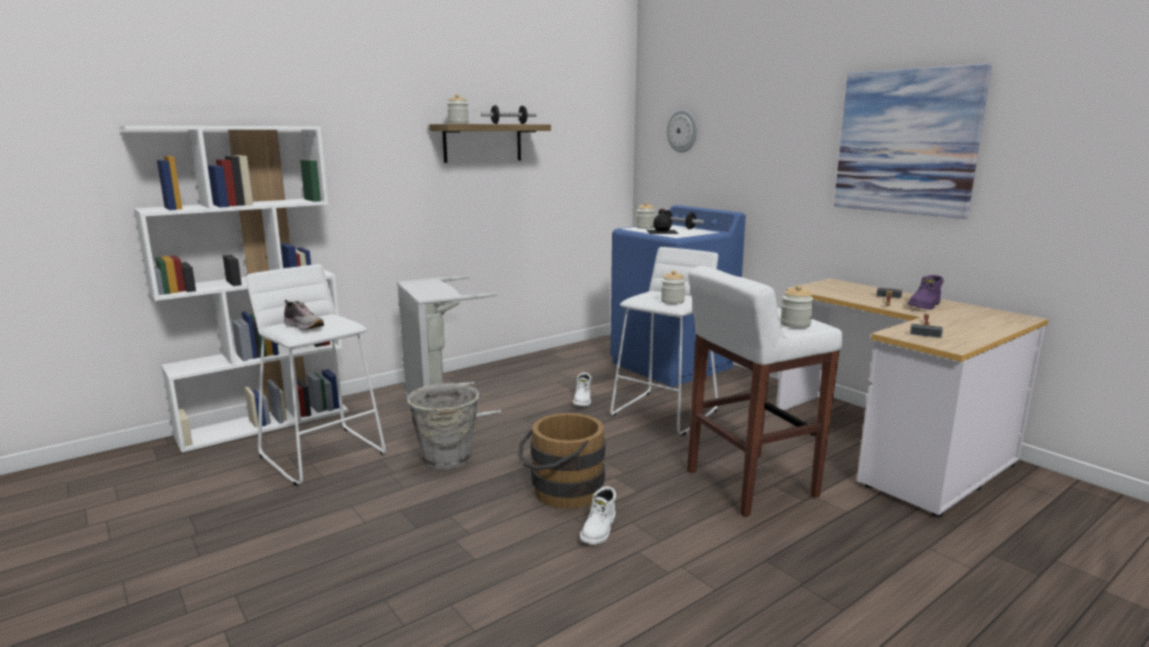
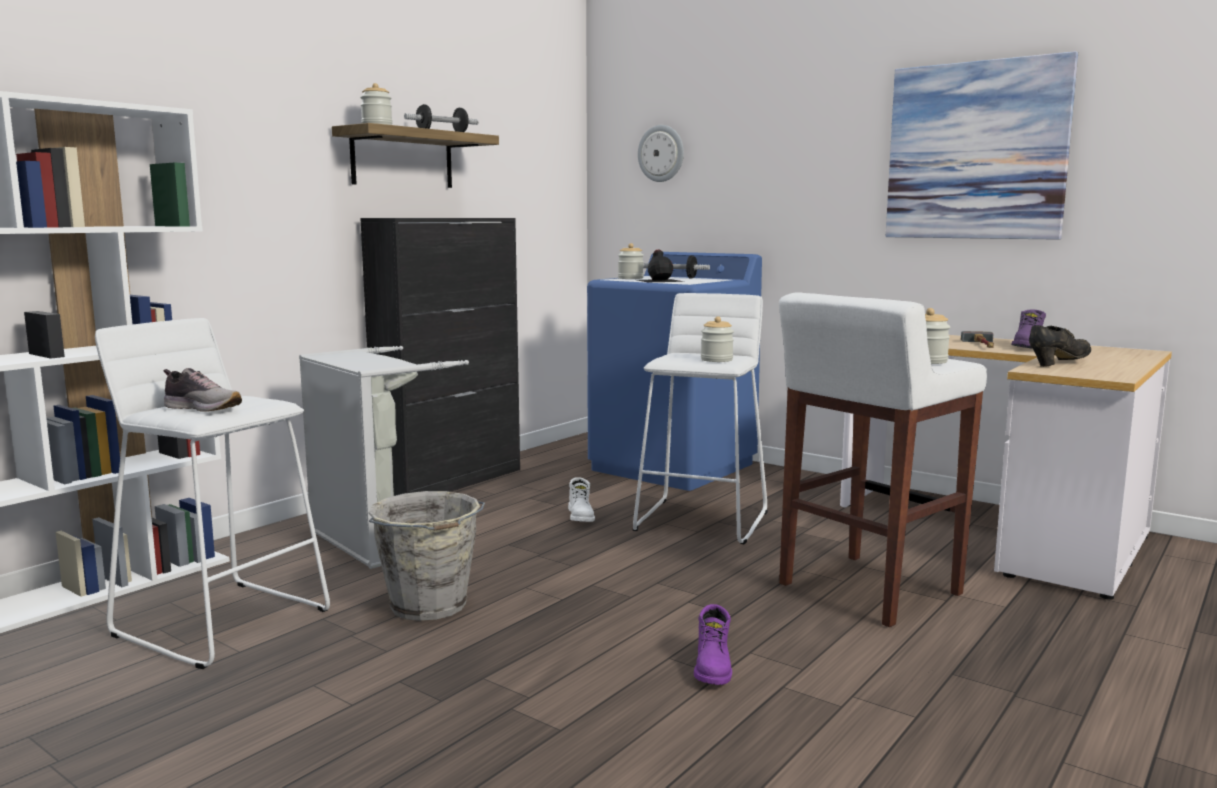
camera: 15 degrees left, 5 degrees down
(513, 364) = (451, 482): none -> black cabinet
(561, 492) = (627, 629): brown bucket -> none
(599, 530) = (713, 668): white boot -> purple boot
(925, 327) = (1059, 363): hammer -> black shoe

